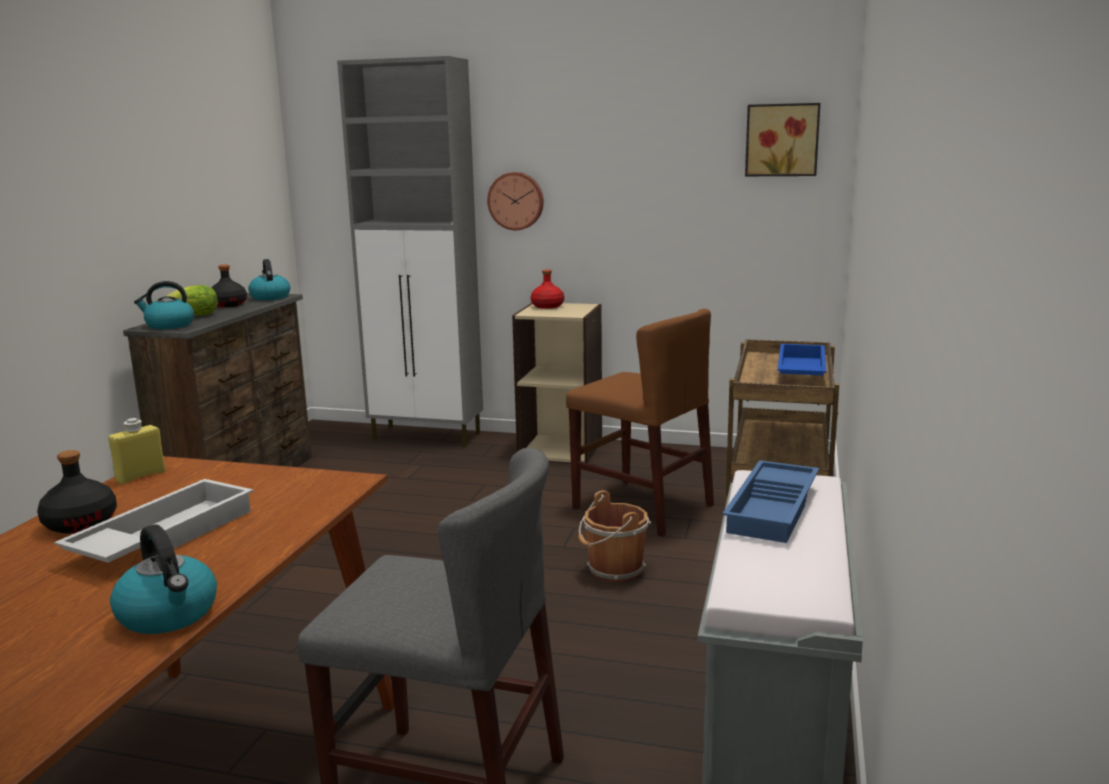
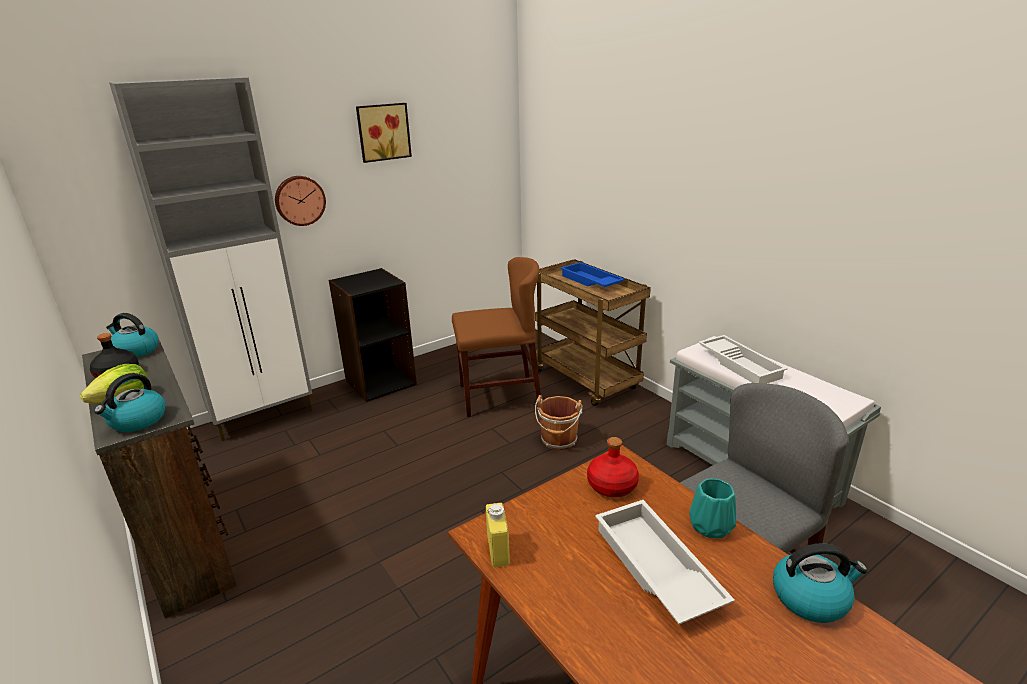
camera: 50 degrees left, 10 degrees up
(80, 523) = (585, 608): black bottle -> none
(264, 543) = (709, 525): none -> turquoise vase
(547, 306) = (352, 280): red bottle -> red bottle (611, 485)
(561, 449) = (380, 382): beige bookcase -> black bookcase
(774, 509) = (740, 364): blue tray -> white tray
(782, 140) = (481, 130): picture -> picture (383, 132)

